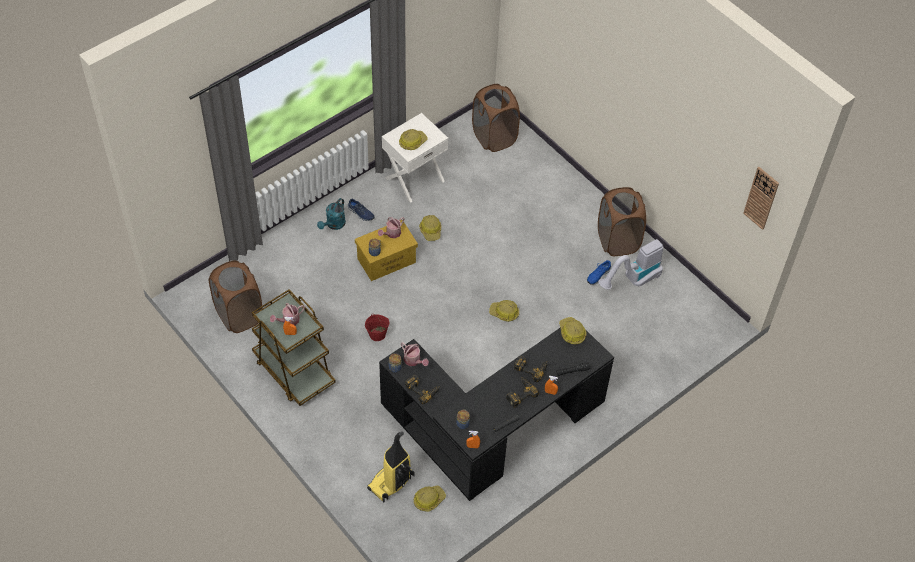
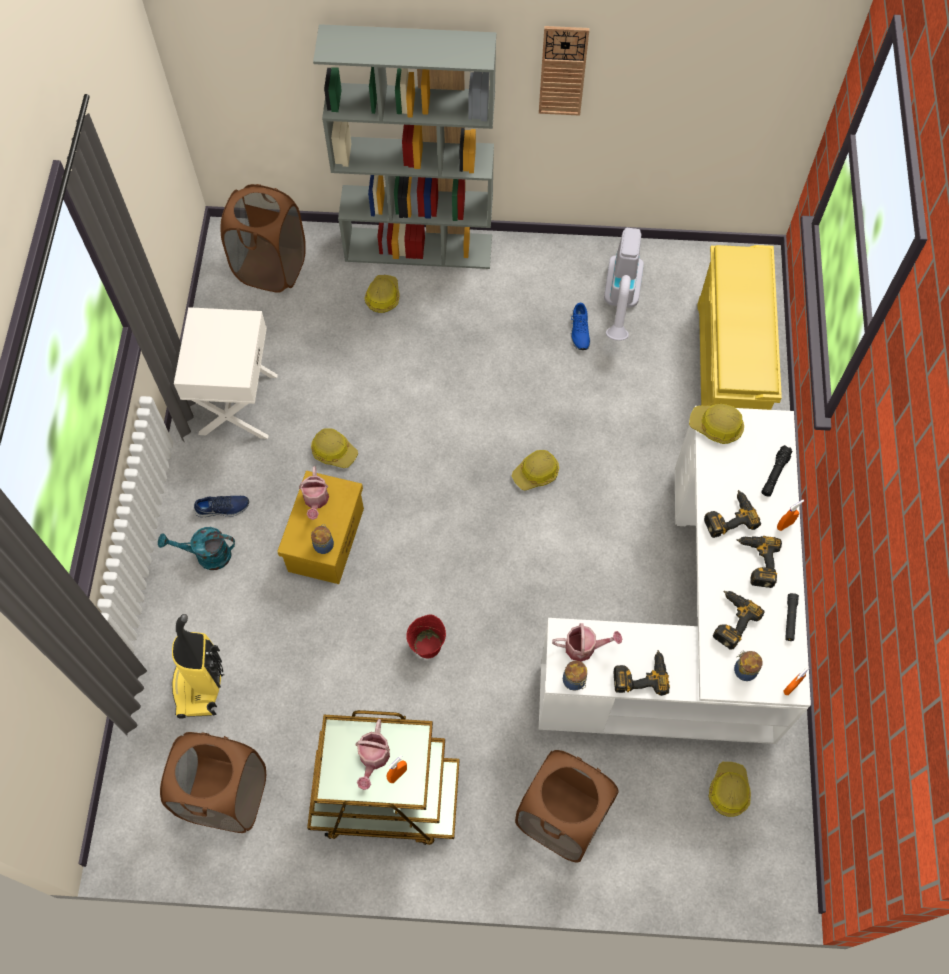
camera: 45 degrees left, 10 degrees up
(334, 225) = (206, 555): turquoise watering can -> turquoise watering can turned 105 degrees clockwise
(391, 483) = (666, 817): vacuum cleaner -> vacuum cleaner (200, 684)
(412, 142) = (223, 356): hard hat -> hard hat (382, 297)
(481, 402) = (730, 620): none -> power drill
(493, 429) = (691, 628): black desk -> white desk
(569, 181) = (419, 248): none -> grey bookcase
(617, 240) = (551, 271): brown laundry basket -> brown laundry basket (561, 818)
(645, 350) = (727, 372): none -> yellow shoe rack
(761, 198) = (801, 55): wall clock -> wall clock (563, 71)

